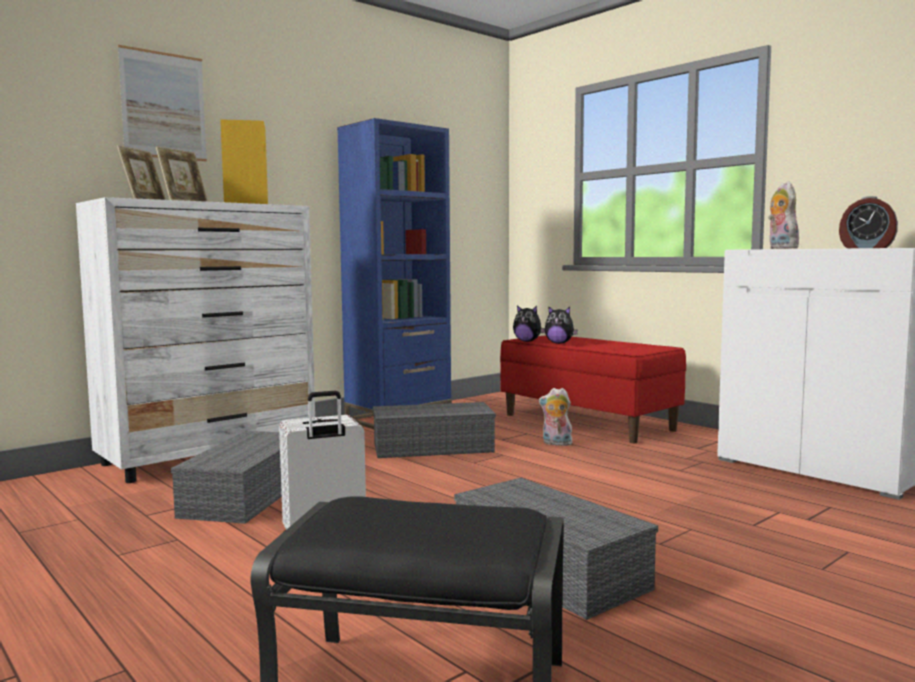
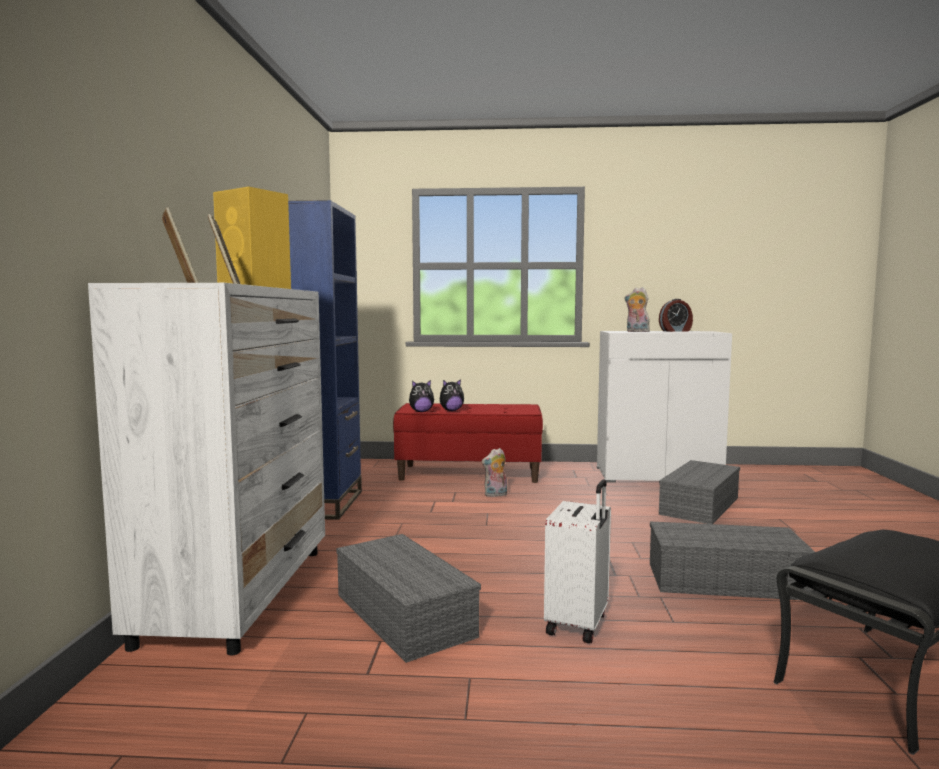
camera: 45 degrees left, 0 degrees up
(163, 105) = (152, 154): picture -> none
(434, 447) = (424, 521): grey storage box -> grey storage box (699, 505)

